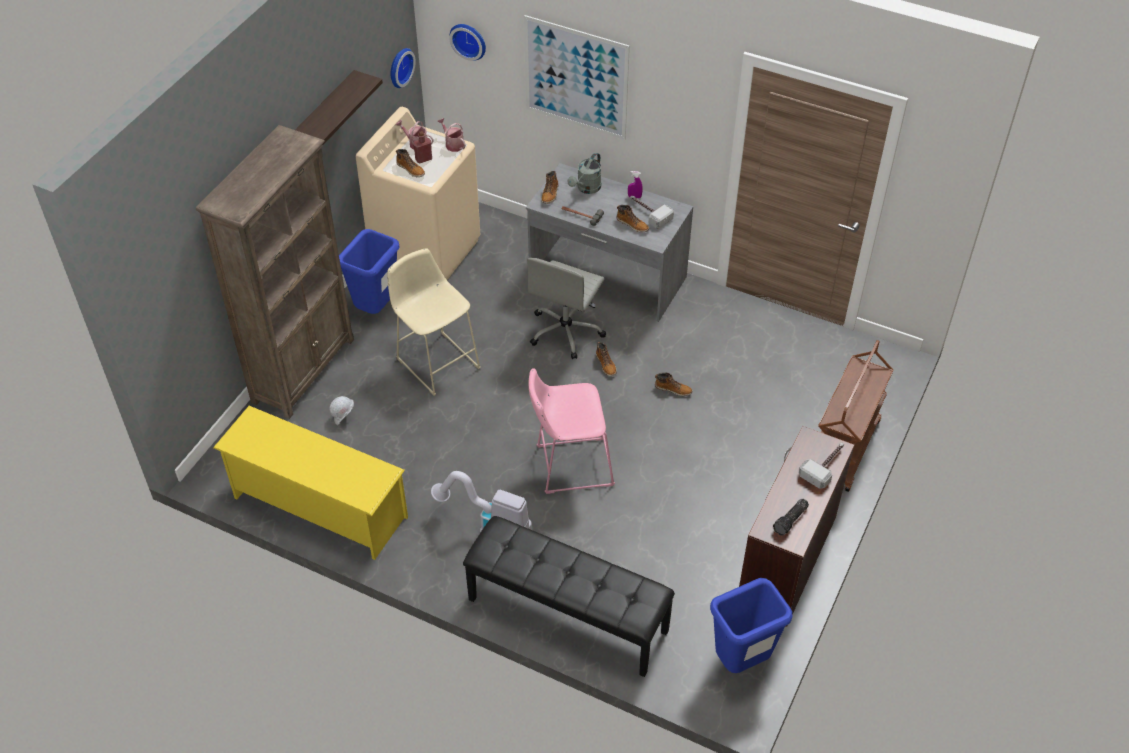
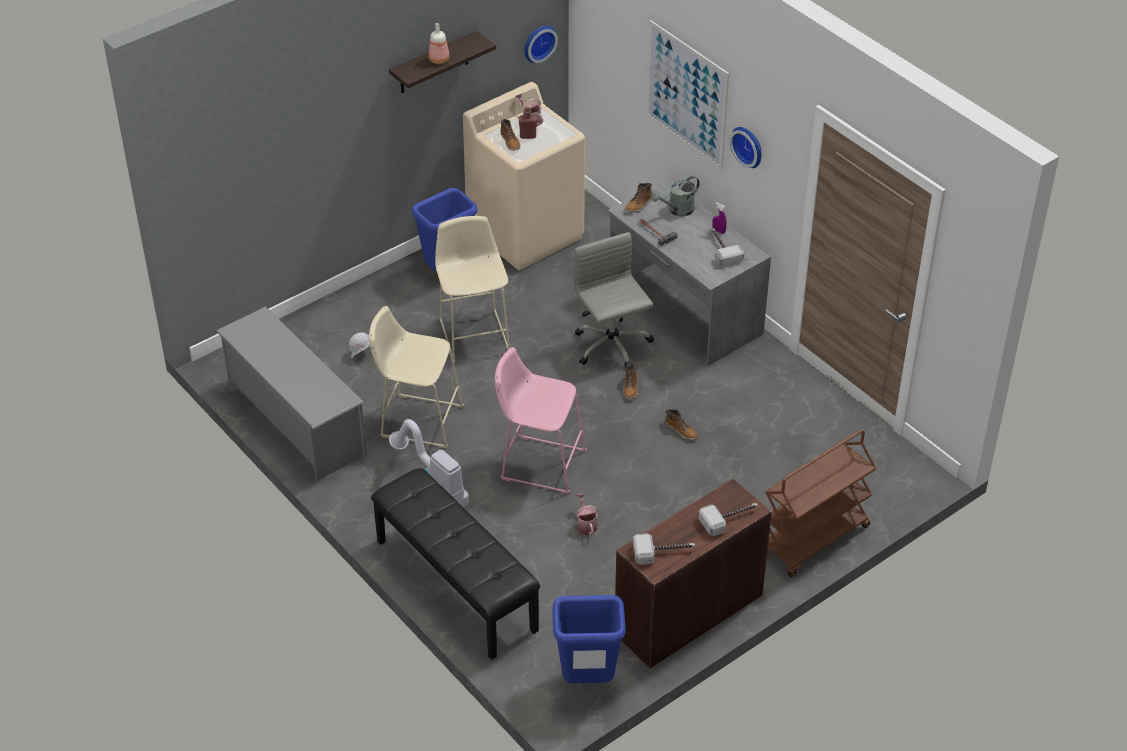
camera: 25 degrees right, 5 degrees down
(304, 370) = (351, 303): brown bookcase -> none
(319, 507) = (295, 422): yellow shoe rack -> grey shoe rack
(338, 108) = (439, 60): none -> bottle
(434, 463) = (417, 420): none -> beige stool
(453, 144) = (563, 130): watering can -> watering can (586, 524)
(469, 40) = (607, 33): wall clock -> wall clock (749, 146)
(566, 331) = (612, 346): grey office chair -> grey office chair turned 105 degrees clockwise
(632, 224) = (699, 255): boot -> none
(791, 521) = (664, 552): flashlight -> hammer

